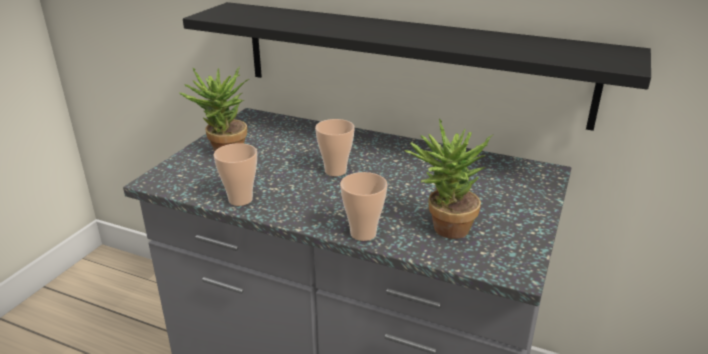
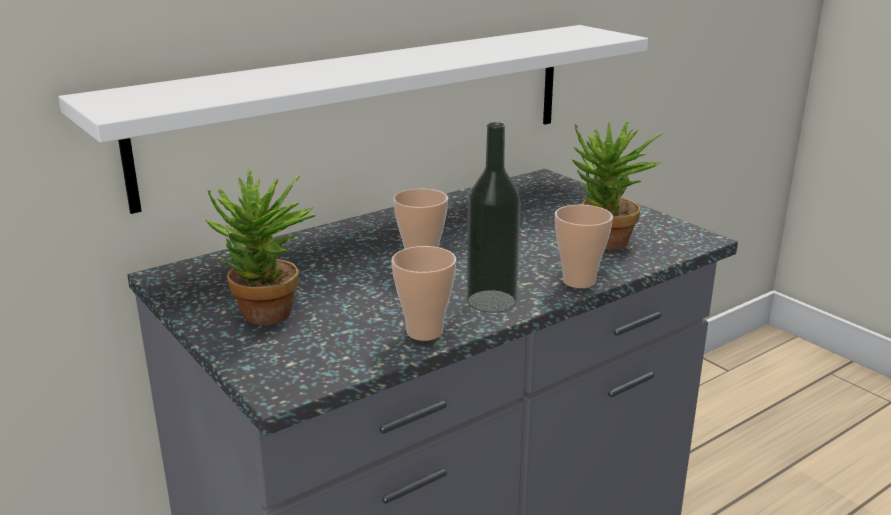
camera: 60 degrees left, 5 degrees down
(300, 209) = (491, 301): none -> bottle
(409, 62) = (368, 108): black shelf -> white shelf

